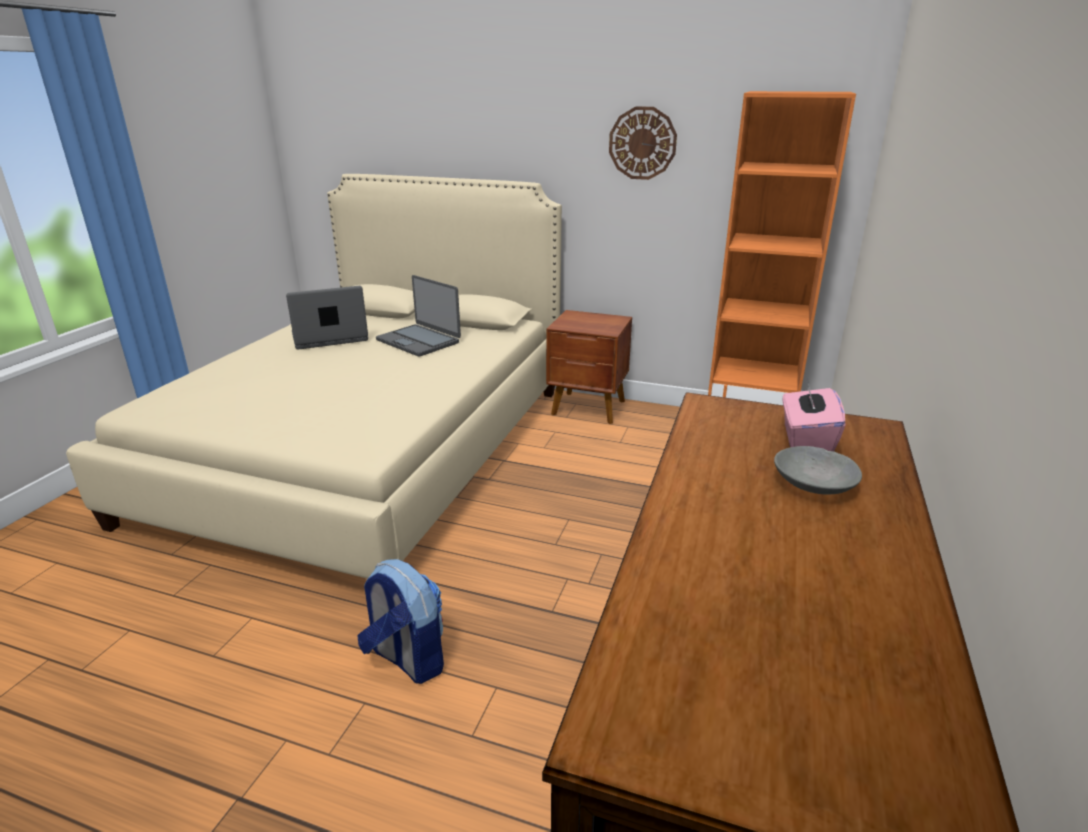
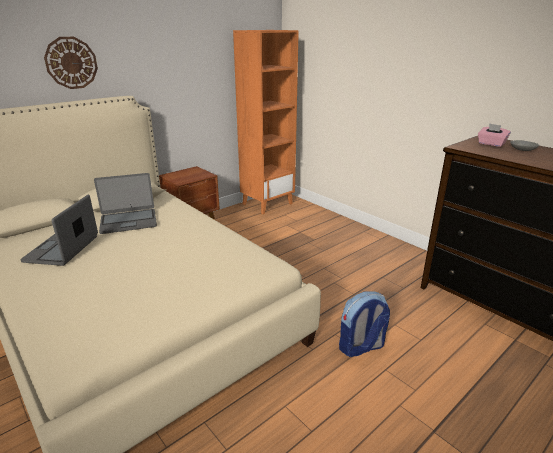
camera: 60 degrees left, 0 degrees up
(642, 143) = (184, 62): wall clock -> wall clock (71, 63)

